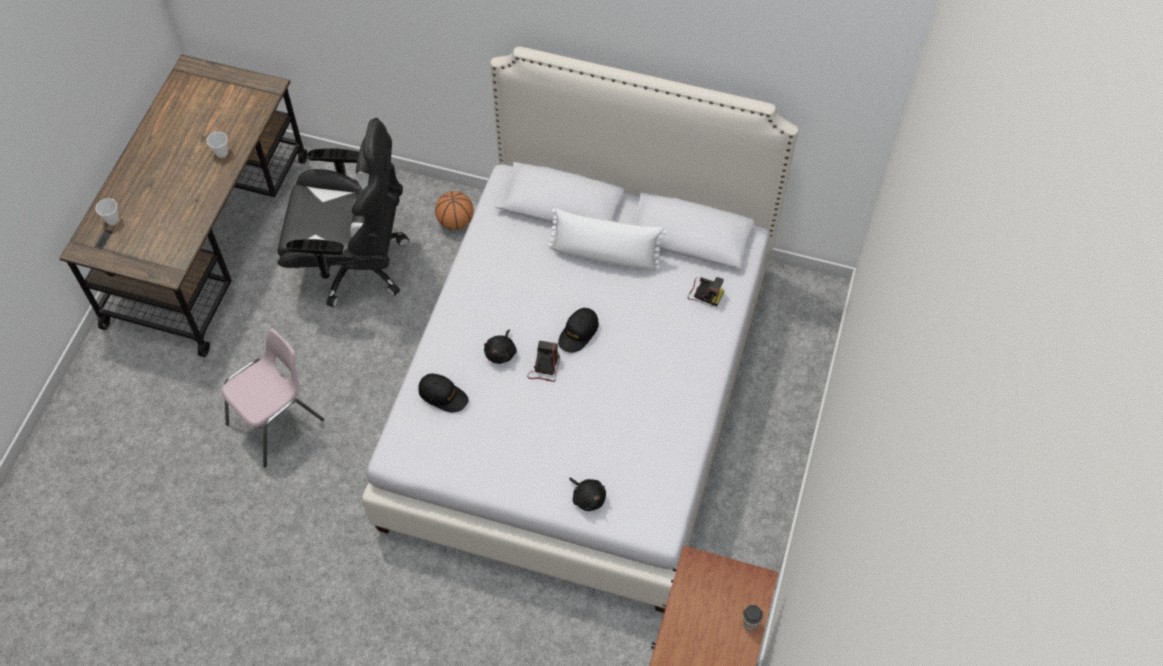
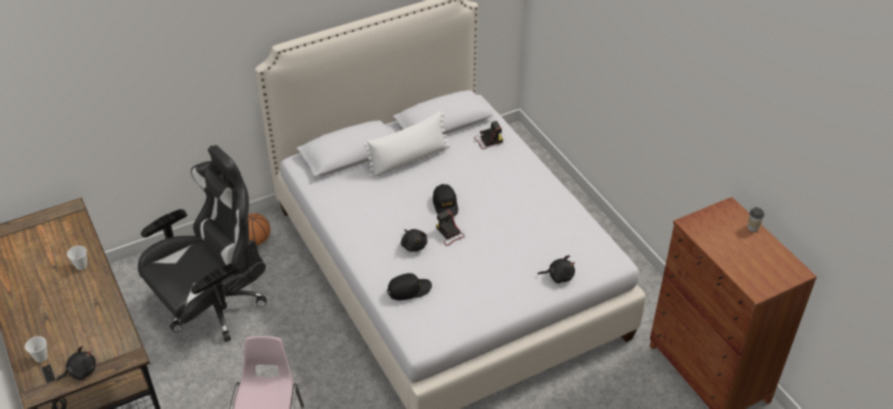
camera: 45 degrees left, 15 degrees down
(124, 257) = (80, 371): none -> black plush toy

